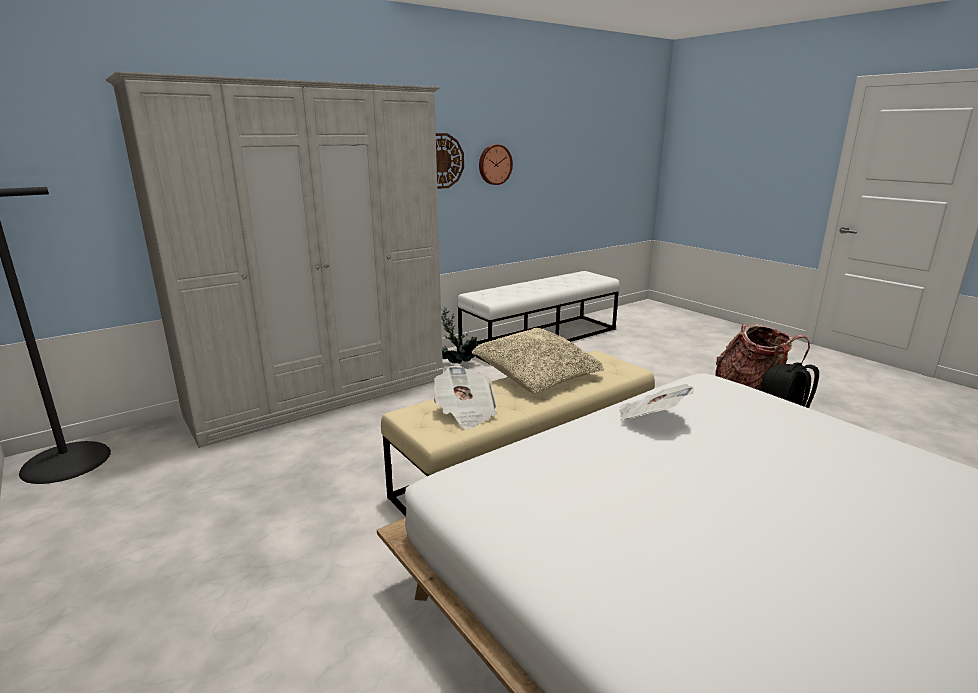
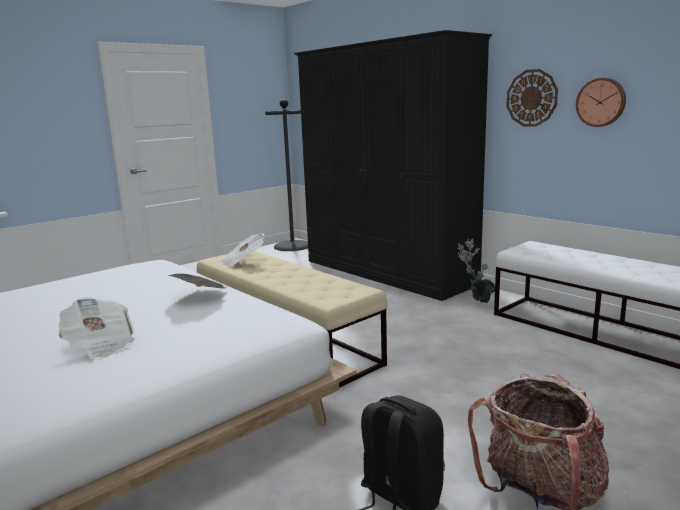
camera: 85 degrees right, 5 degrees down
(322, 396) = (387, 273): white wardrobe -> black wardrobe
(537, 375) = (310, 274): beige pillow -> none
(827, 462) = (100, 345): none -> newspaper

